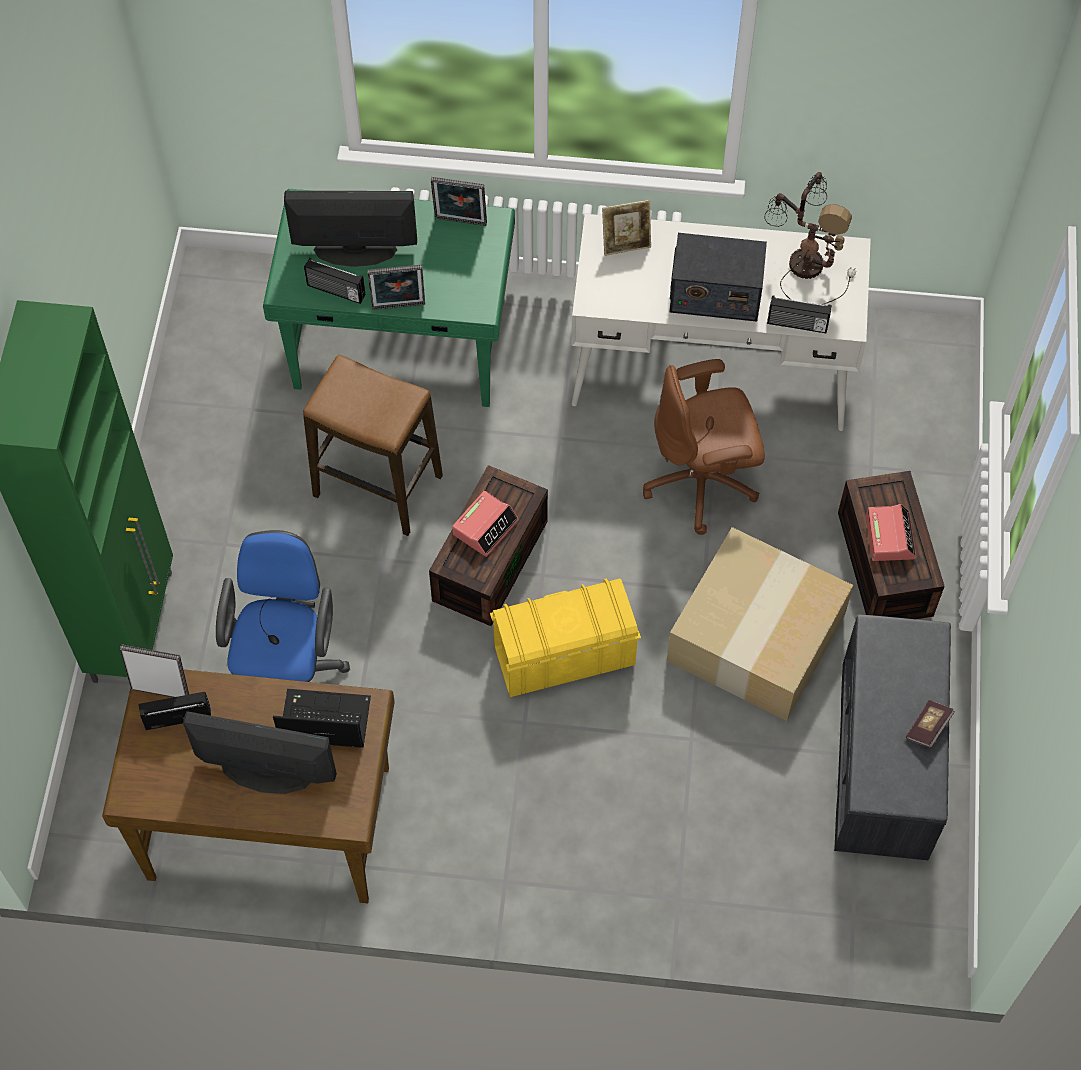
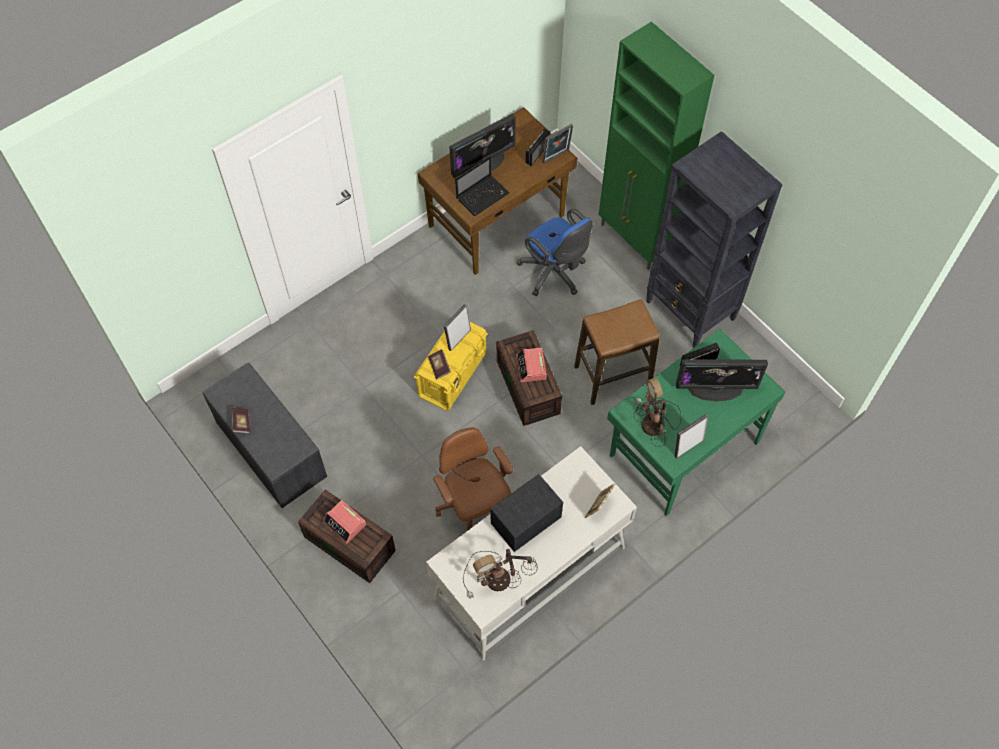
camera: 135 degrees right, 0 degrees up
(191, 478) = (690, 311): none -> black bookcase
(355, 250) = (715, 388): monitor -> monitor turned 45 degrees clockwise
(398, 308) = (661, 378): picture frame -> picture frame (458, 338)
(472, 270) = (652, 427): none -> table lamp
(601, 610) = (439, 367): none -> book
(702, 483) = (473, 507): brown office chair -> brown office chair turned 60 degrees counterclockwise
(757, 640) = (376, 454): cardboard box -> none
(797, 325) = (469, 539): radio -> none

